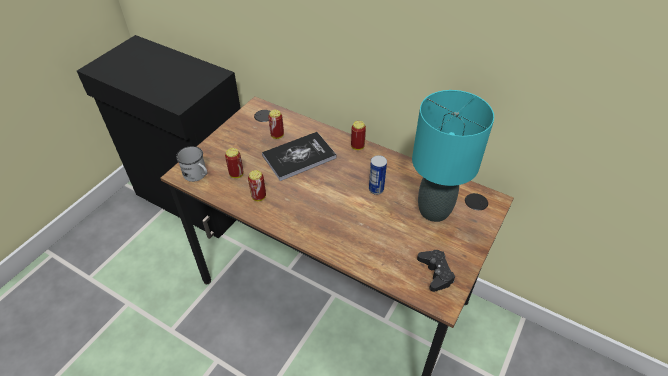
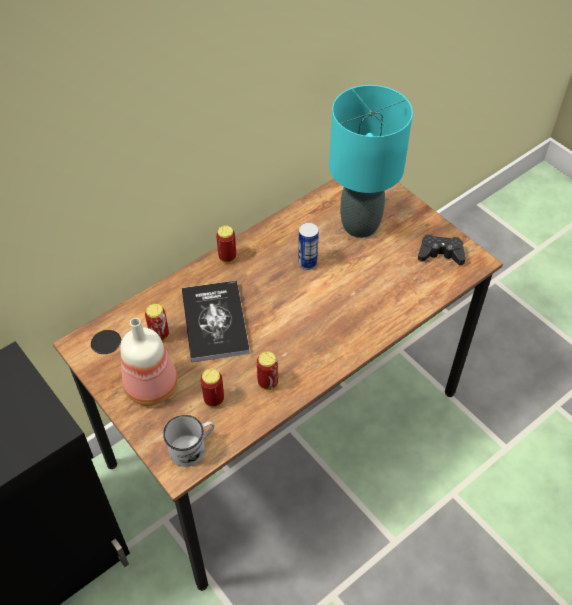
camera: 70 degrees left, 5 degrees up
(238, 143) = (151, 385): none -> bottle

